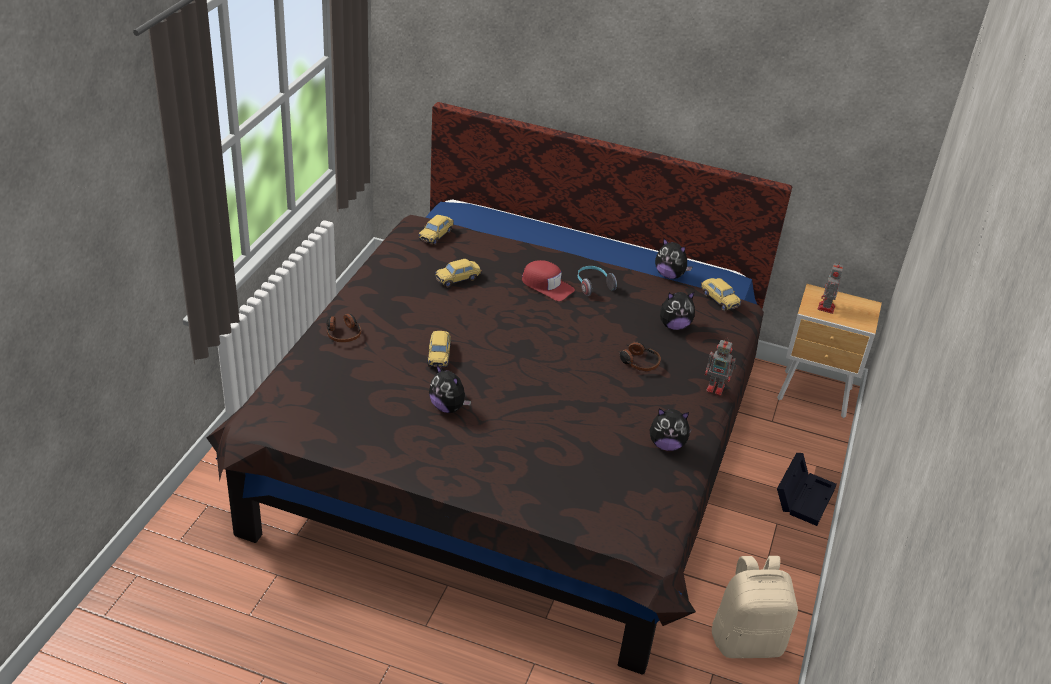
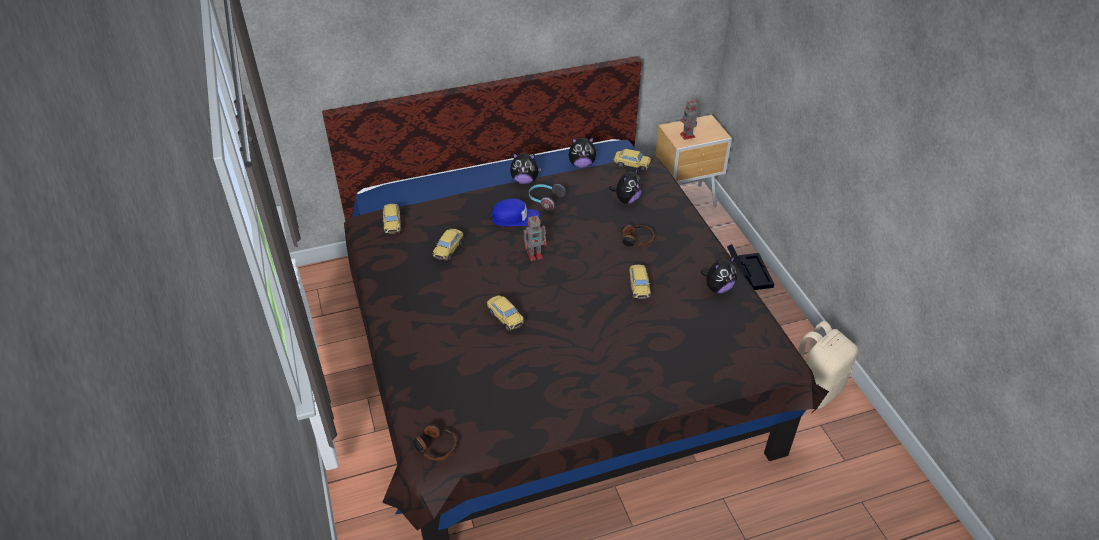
camera: 35 degrees left, 5 degrees up
(343, 333) = (415, 344): headphones -> headphones (435, 446)
(448, 407) = (558, 353): plush toy -> plush toy (524, 180)
(547, 285) = (515, 218): red cap -> blue cap
(589, 400) = (639, 287): none -> toy car
(716, 388) = (700, 229): toy robot -> toy robot (535, 254)

